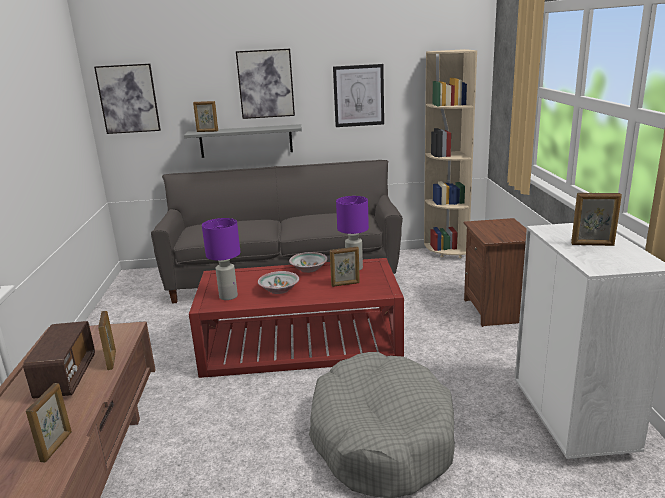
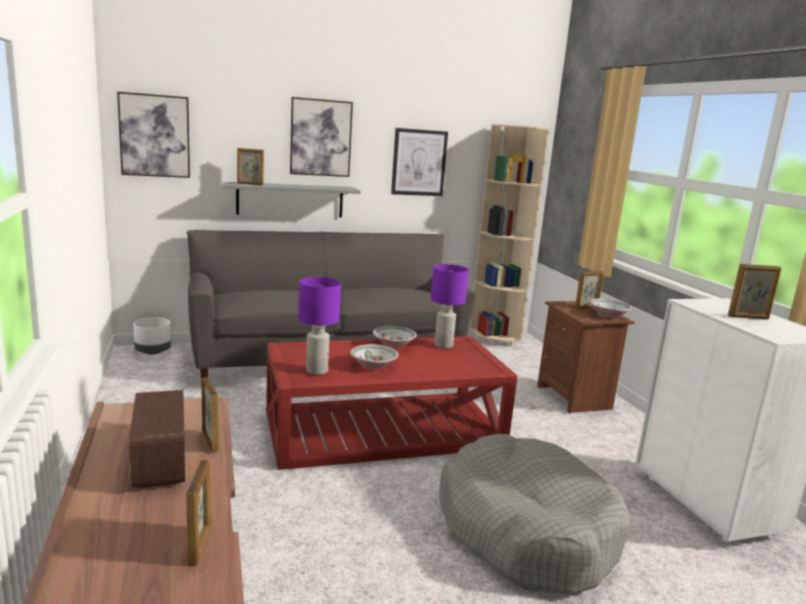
camera: 15 degrees left, 5 degrees down
(147, 274) = (153, 351): none -> white planter
(345, 284) = (445, 361): picture frame -> picture frame (587, 307)
(518, 234) = (609, 315): none -> bowl

